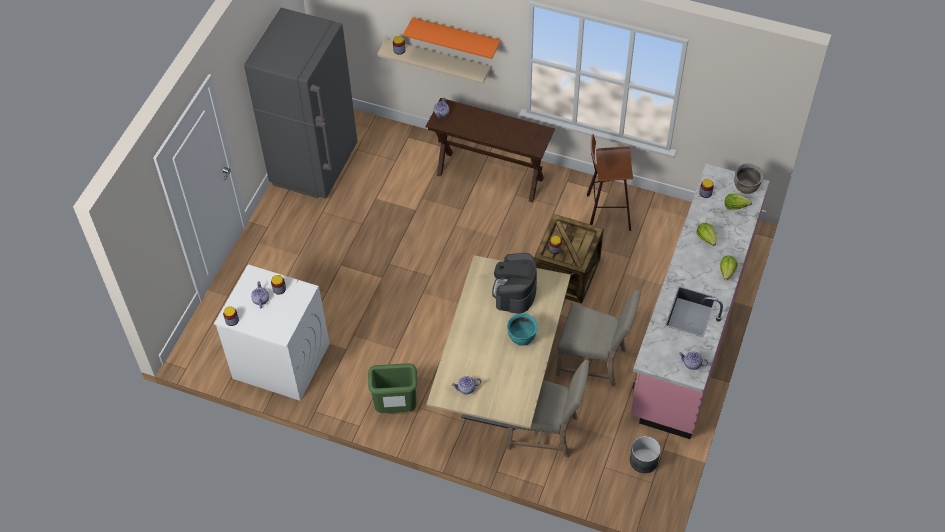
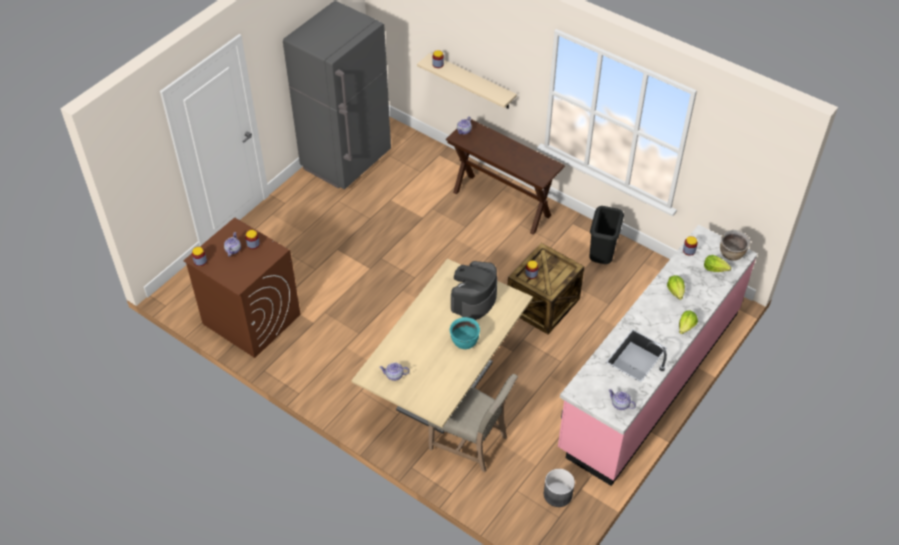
camera: 15 degrees right, 5 degrees down
(280, 361) = (251, 319): white washing machine -> brown washing machine
(395, 408) = (338, 386): green trash can -> none
(456, 37) = (489, 59): orange shelf -> none
(594, 361) = (541, 389): beige chair -> none
(606, 211) = (601, 257): stool -> black trash can

